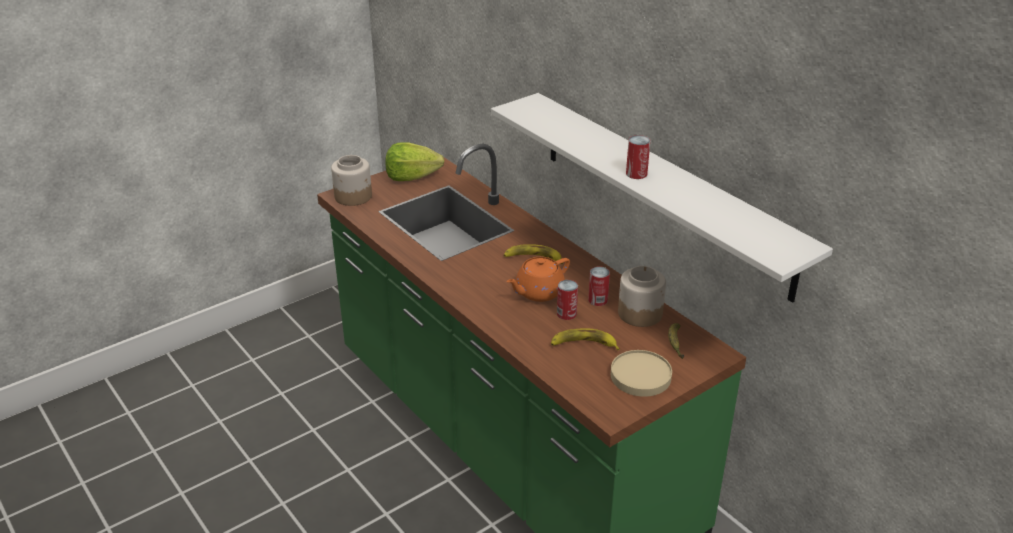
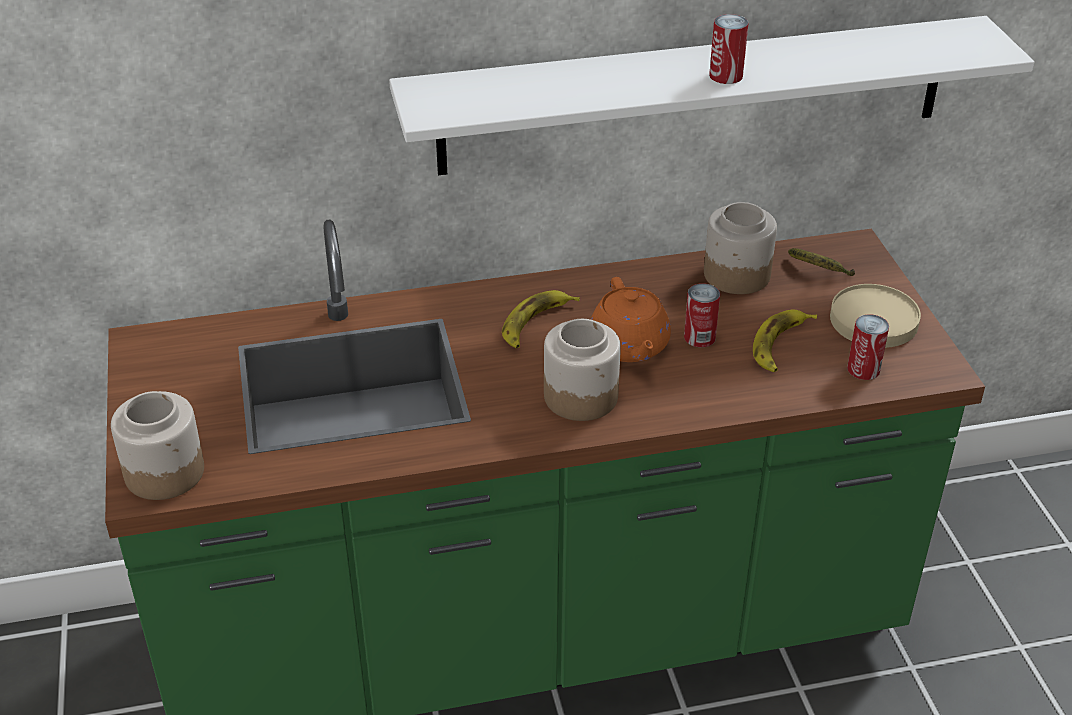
camera: 65 degrees left, 5 degrees up
(411, 177) = (167, 381): lettuce -> none
(484, 287) = (581, 396): none -> jar
(598, 300) = (683, 299): can -> can (863, 369)

